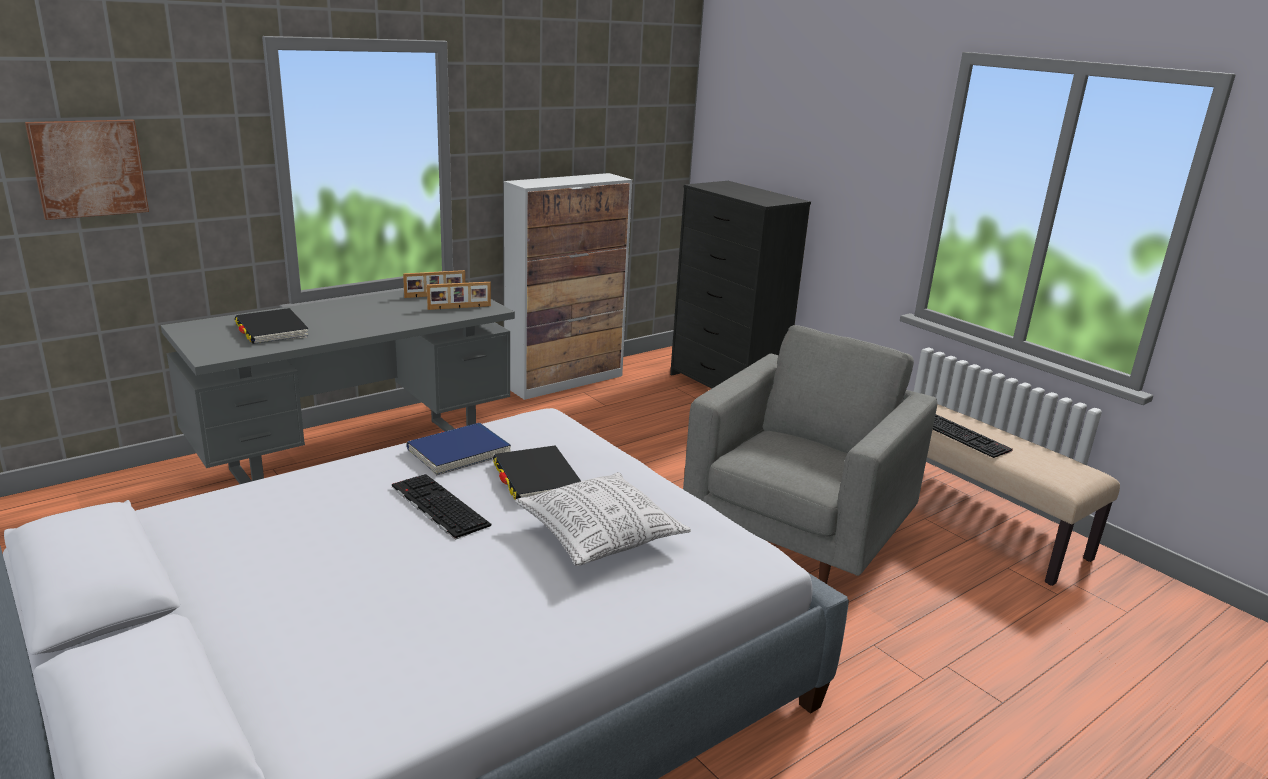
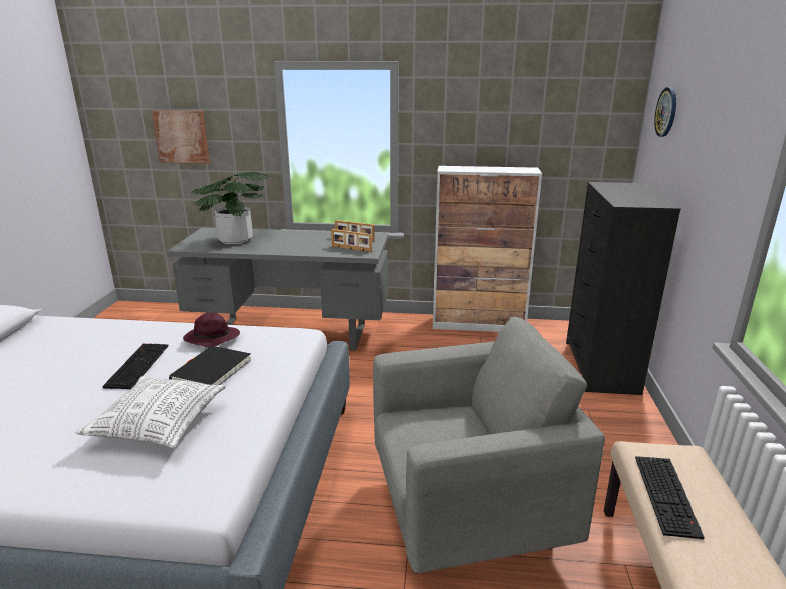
camera: 45 degrees right, 0 degrees up
(271, 330) = (235, 240): black book -> potted plant
(459, 452) = (211, 338): blue book -> purple hat
(747, 104) = (666, 112): none -> wall clock

